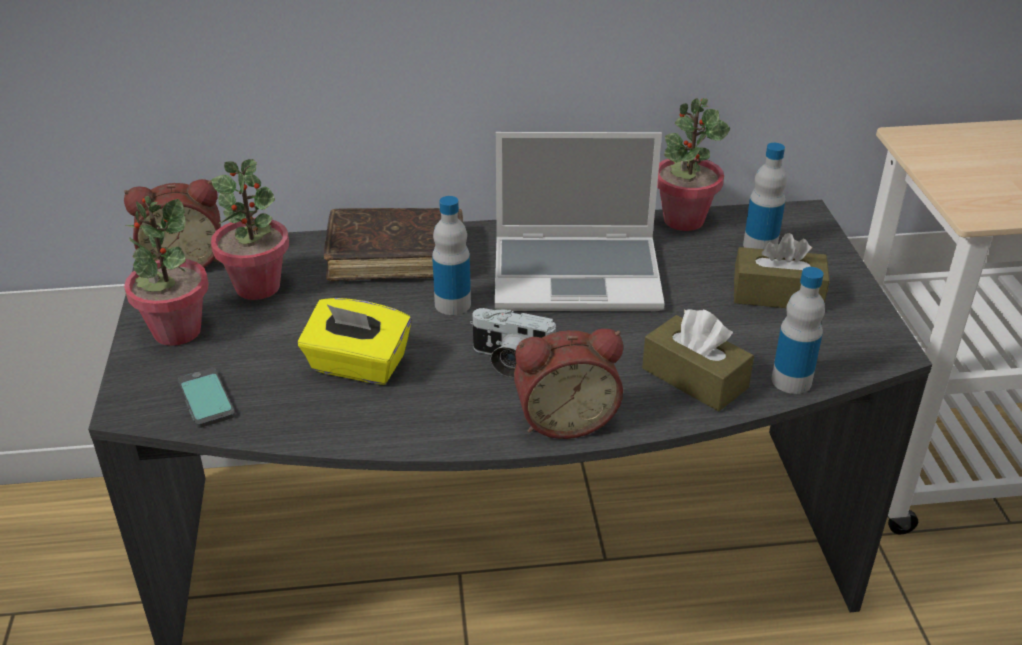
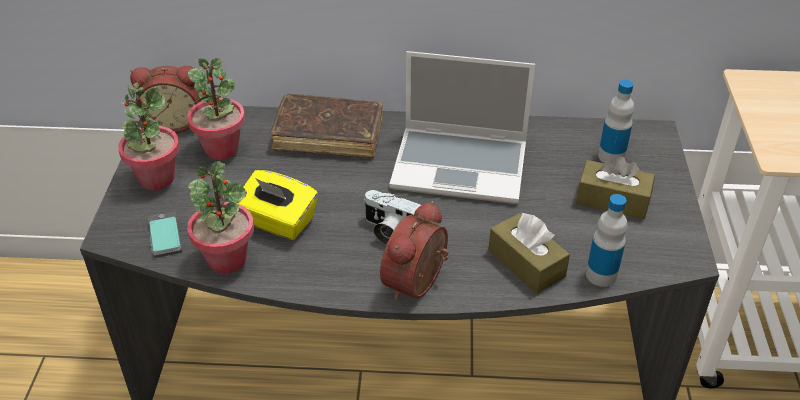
camera: 10 degrees right, 5 degrees up
(452, 304) = (360, 180): bottle -> none
(565, 418) = (418, 284): alarm clock -> alarm clock turned 120 degrees clockwise
(683, 220) = (557, 127): potted plant -> potted plant (227, 260)

